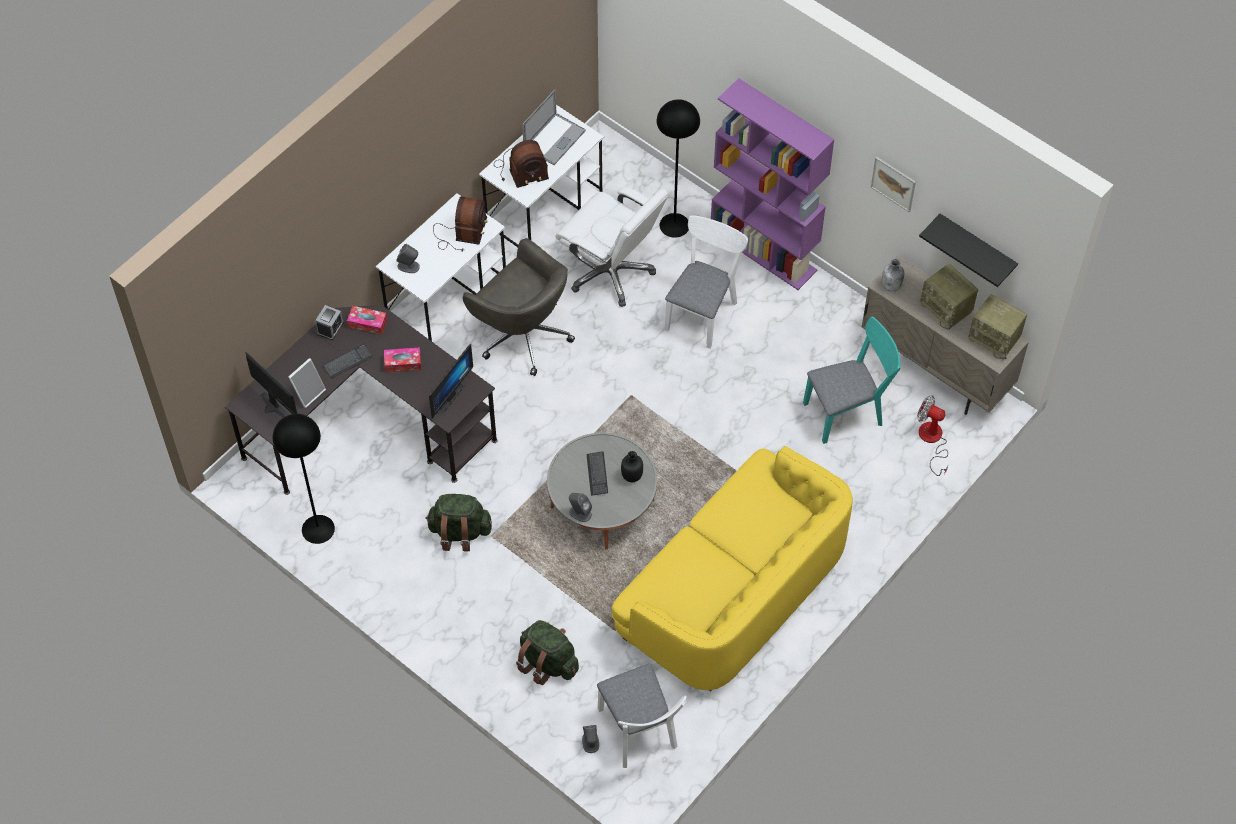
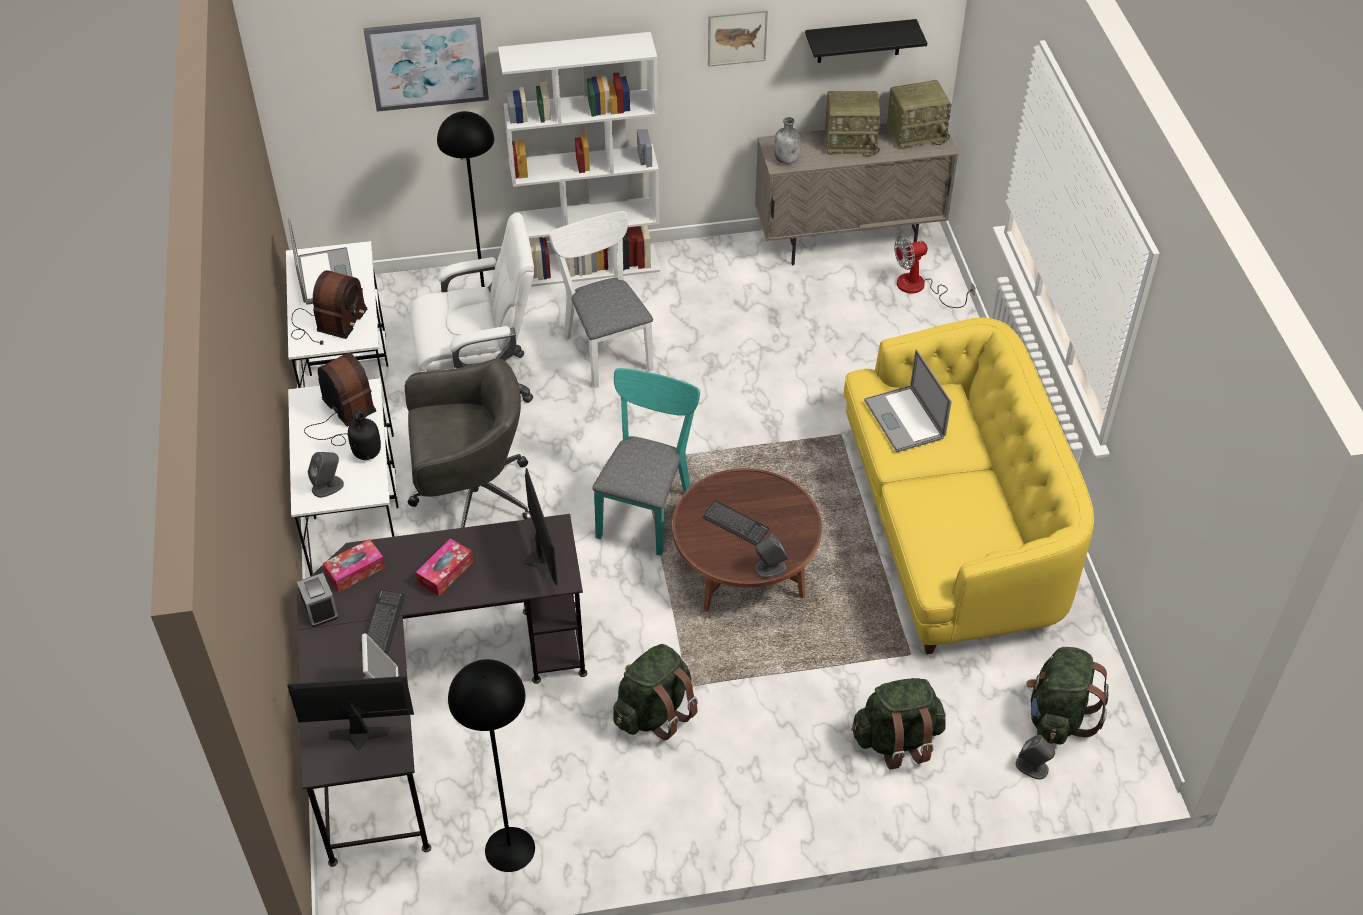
camera: 50 degrees left, 10 degrees down
(602, 504) = (745, 565): grey coffee table -> brown coffee table
(632, 475) = (766, 497): black bottle -> black bottle (367, 453)
(639, 734) = (1057, 716): white chair -> green backpack
(698, 55) = (427, 63): none -> picture
(747, 502) = (904, 419): none -> laptop
(764, 250) = (589, 266): purple bookcase -> white bookcase
(848, 411) = (830, 321): turquoise chair -> turquoise chair (646, 509)

